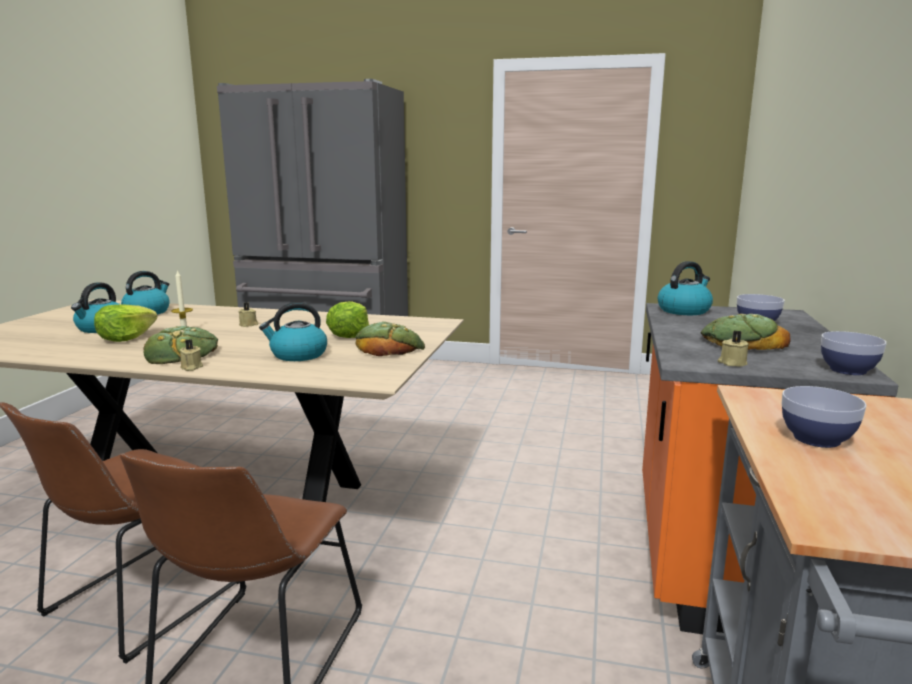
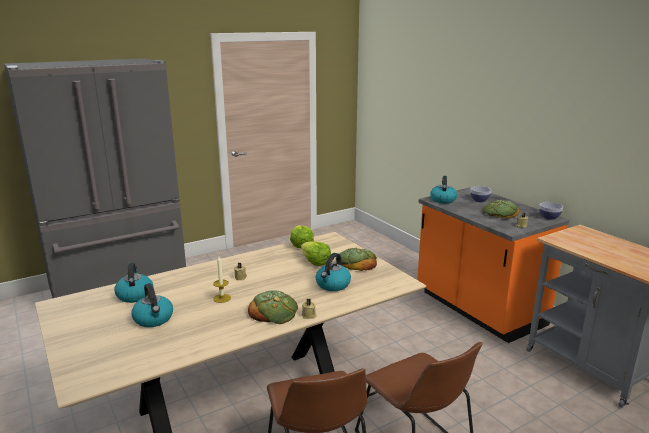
camera: 45 degrees left, 5 degrees up
(126, 338) = (200, 317): lettuce -> lettuce (301, 245)
(816, 439) = (598, 250): bowl -> none

